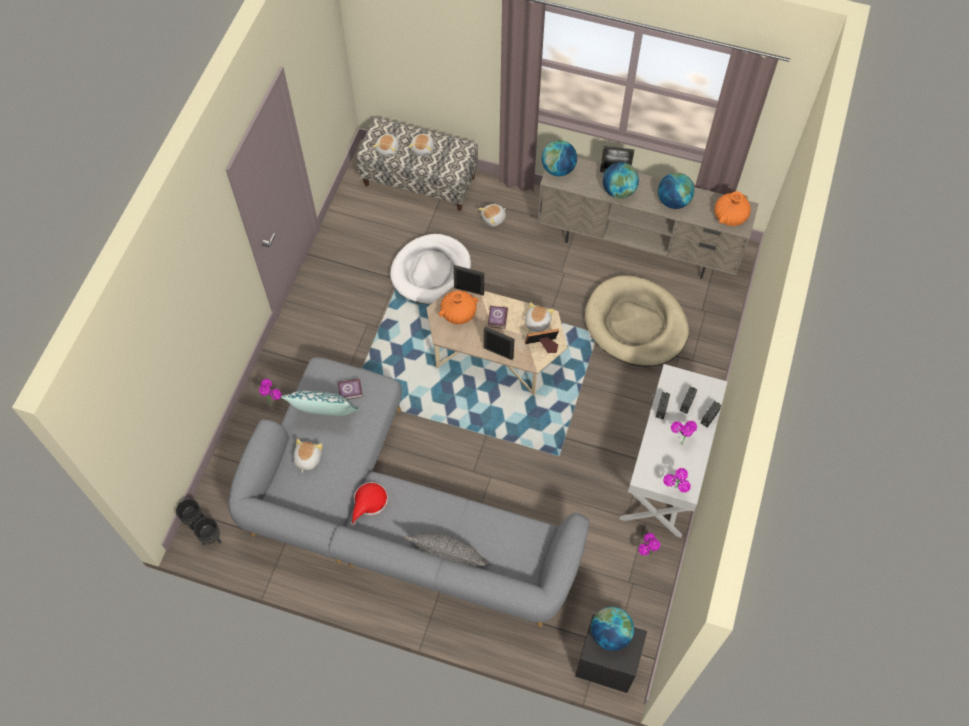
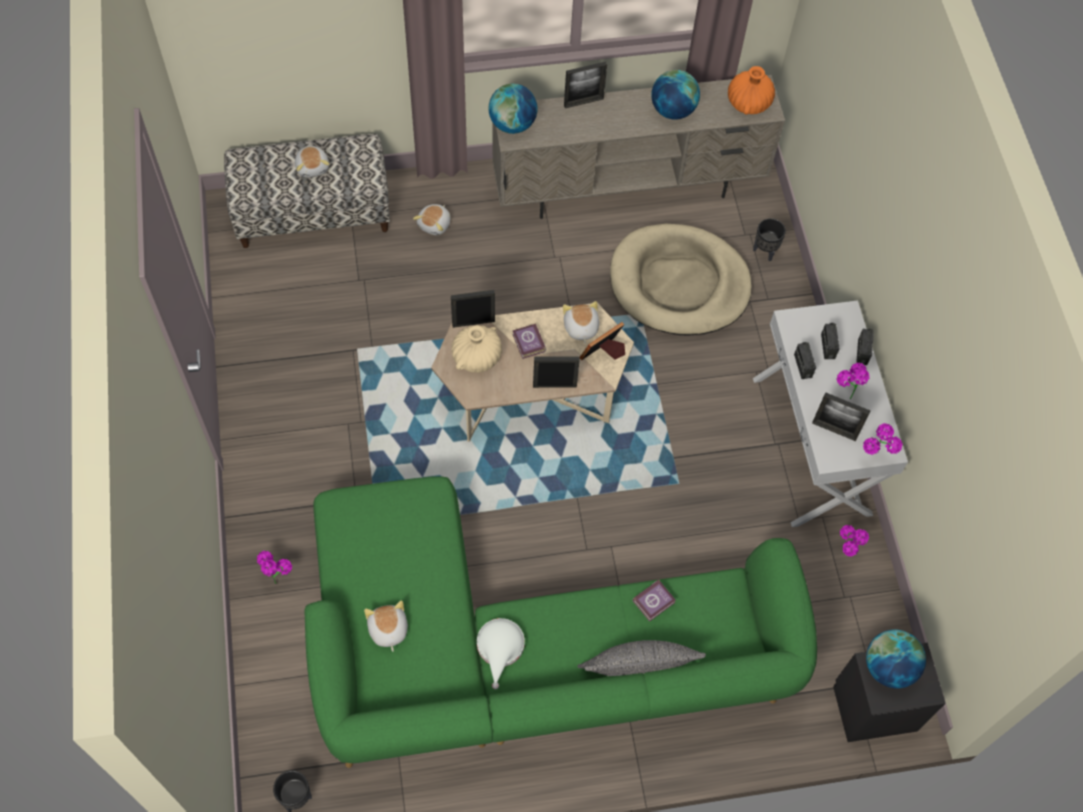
camera: 30 degrees left, 0 degrees up
(195, 520) = (259, 785): black planter -> black planter (765, 251)
(325, 416) = (380, 563): pillow -> none
(351, 391) = (395, 515): book -> book (655, 601)
(369, 503) = (500, 649): red hat -> white hat
(388, 149) = (267, 185): plush toy -> none
(394, 518) = (521, 656): grey sofa -> green sofa
(431, 271) = (393, 322): white dog bed -> none
(458, 313) = (477, 357): orange vase -> beige vase
(618, 191) = (601, 123): globe -> none
(657, 460) = (834, 430): none -> picture frame

